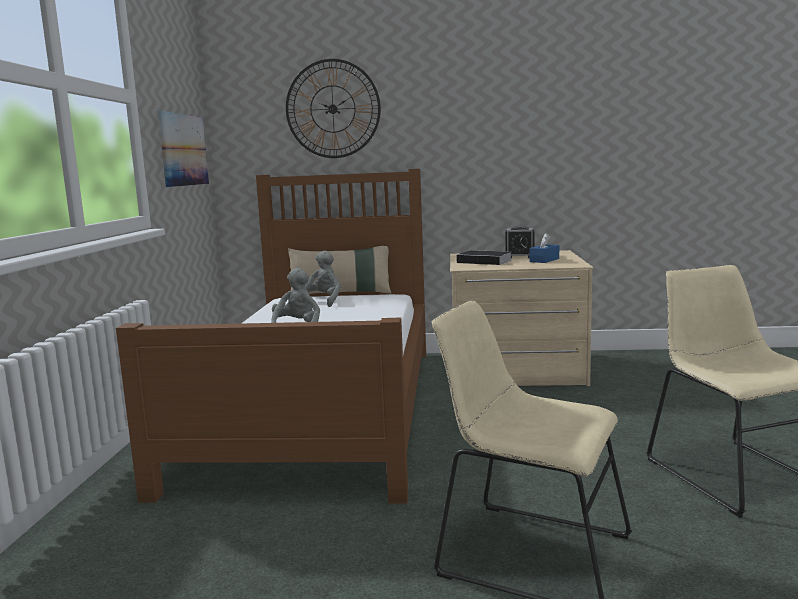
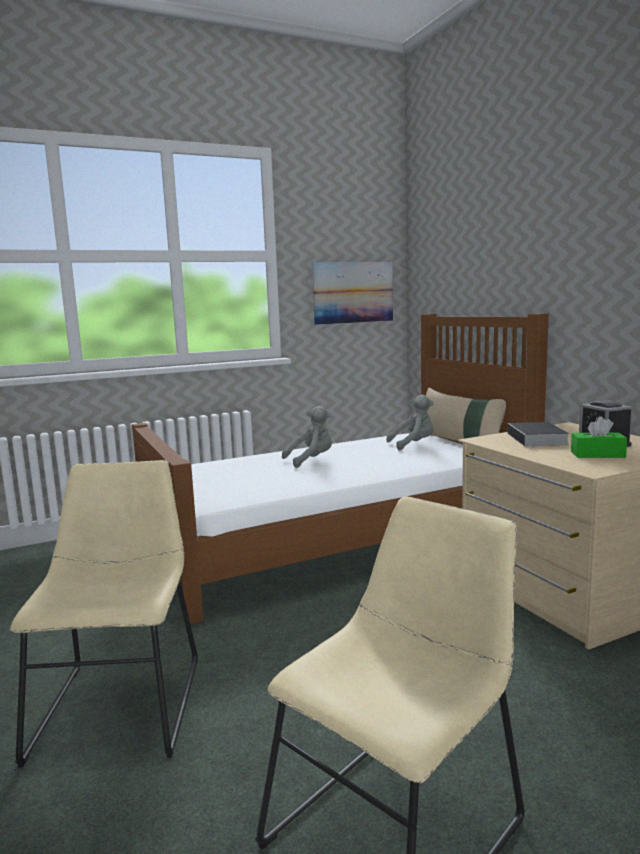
camera: 60 degrees right, 0 degrees up
(333, 109) = (483, 246): wall clock -> none
(544, 260) = (597, 454): blue tissue box -> green tissue box

